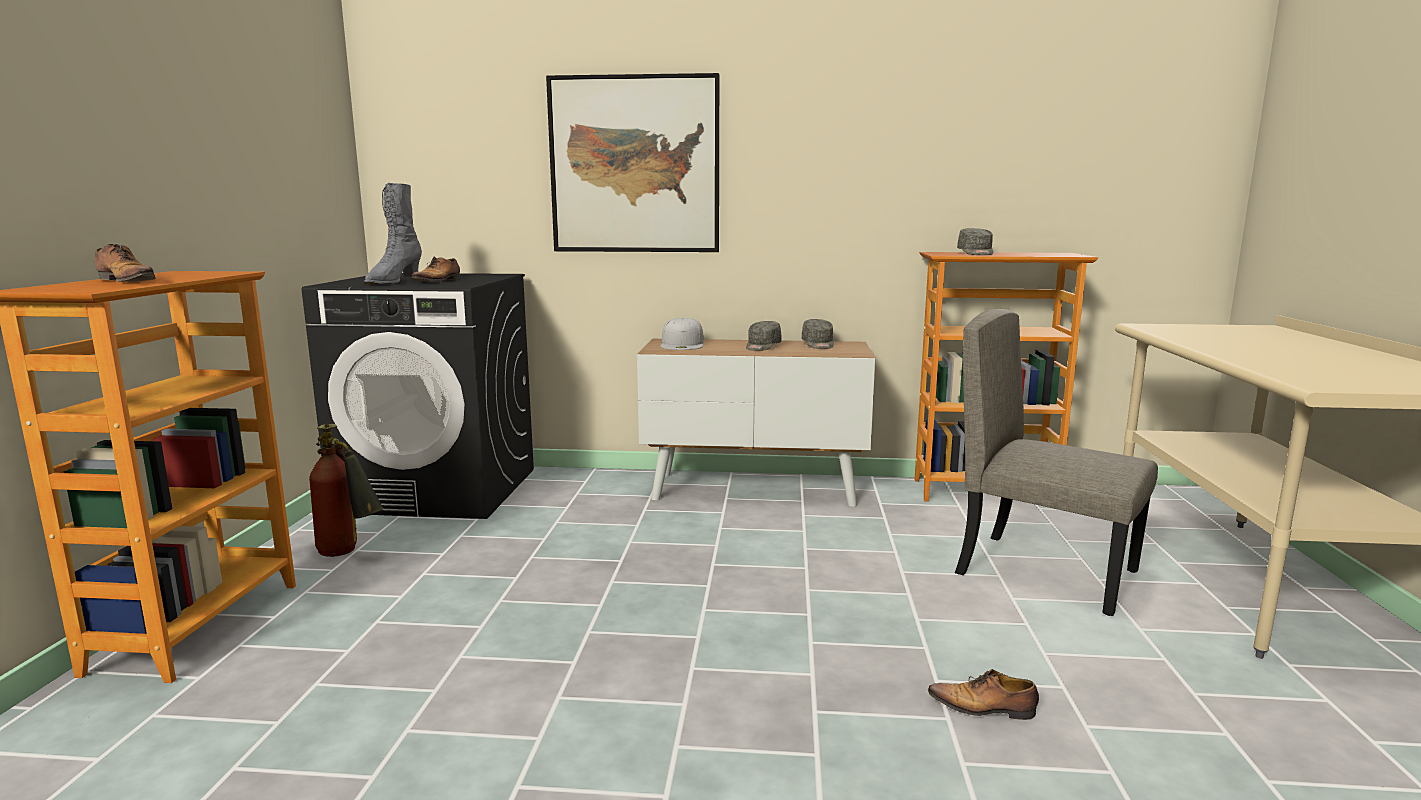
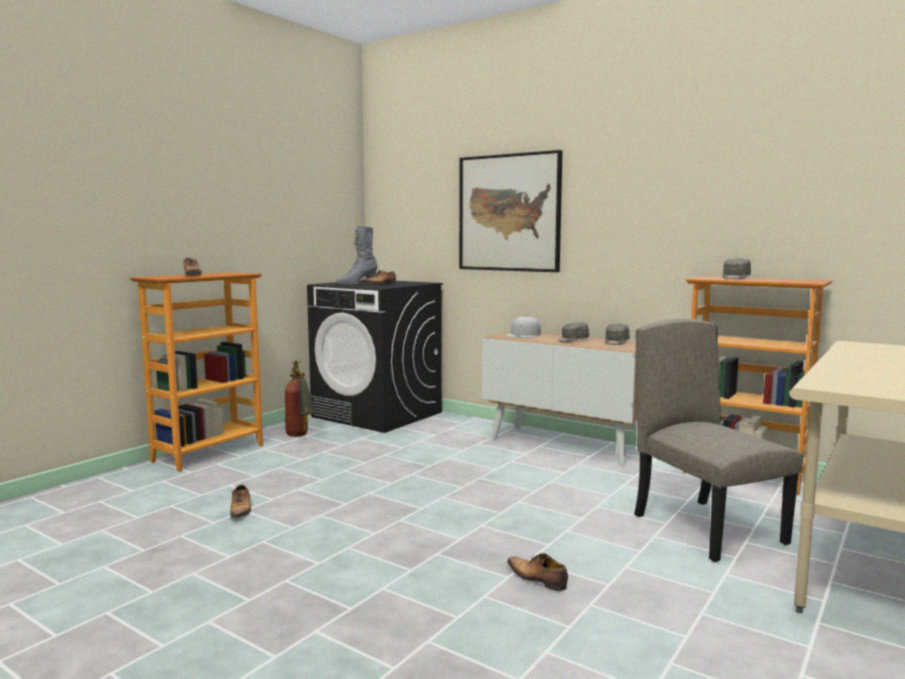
camera: 30 degrees right, 5 degrees down
(401, 733) = (240, 510): none -> shoe

